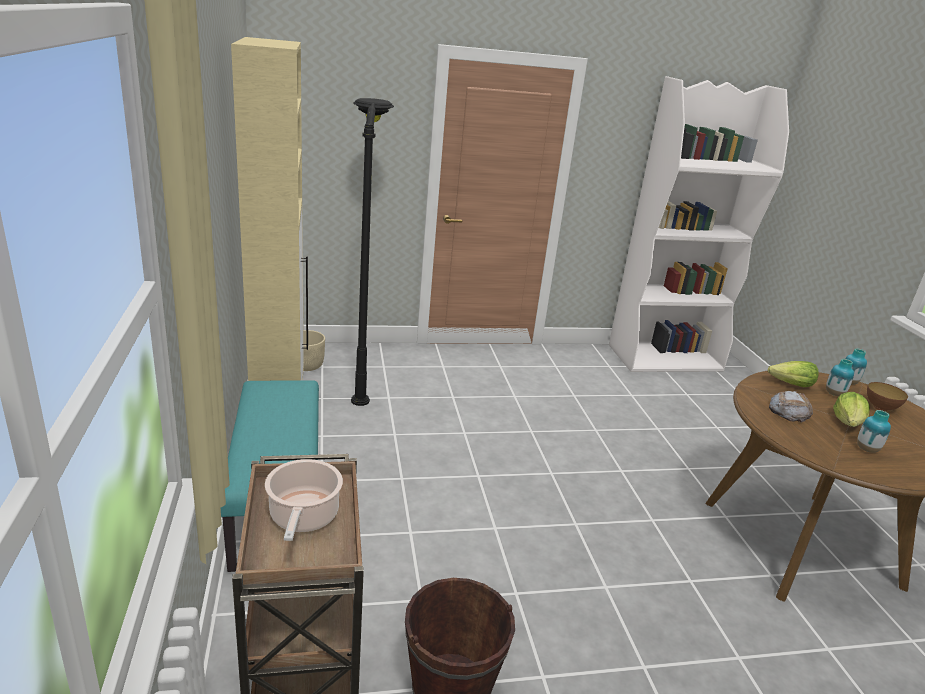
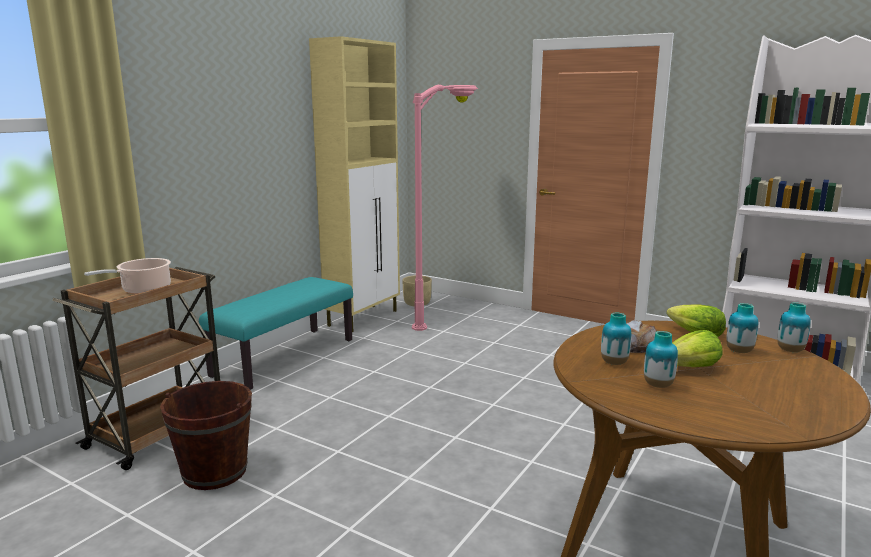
camera: 45 degrees right, 10 degrees down
(363, 373) = (448, 315): black floor lamp -> pink floor lamp
(814, 436) = (614, 363): none -> vase
(880, 408) = (782, 373): bowl -> none

